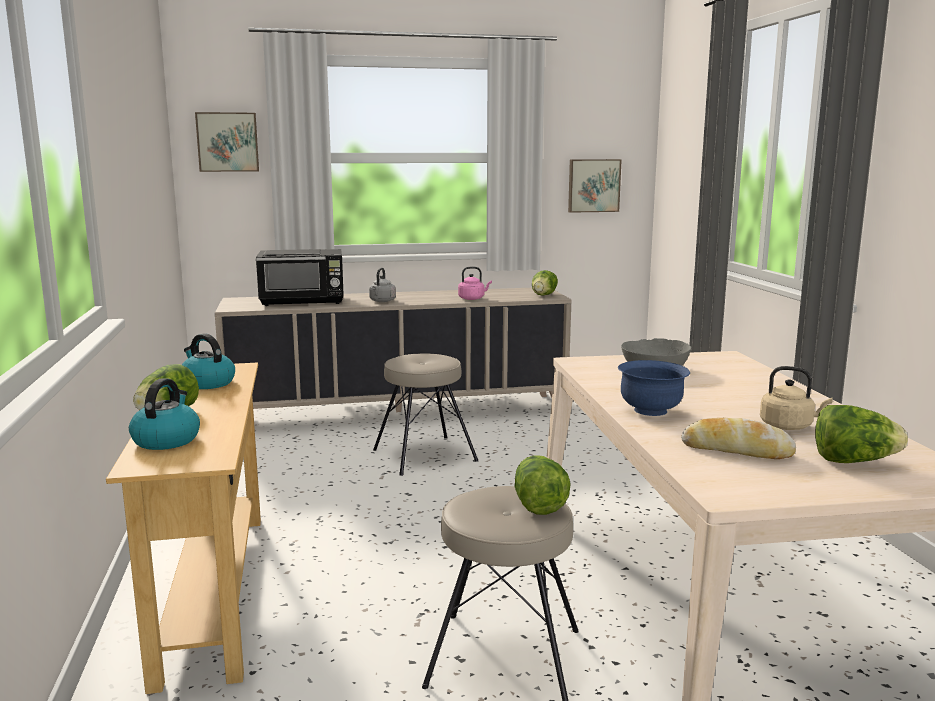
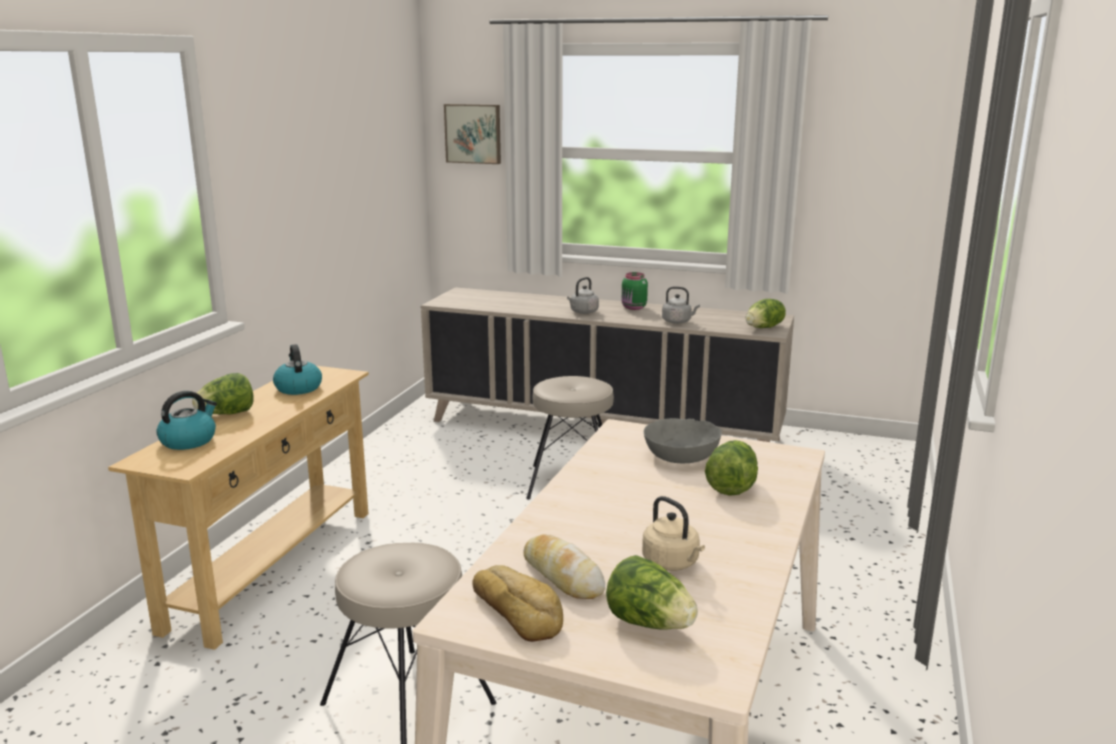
camera: 30 degrees right, 5 degrees up
(303, 302) = (512, 303): black microwave -> none
(419, 294) = (633, 308): none -> green jar
(473, 298) = (678, 321): pink kettle -> grey kettle
(538, 505) = (425, 574): lettuce -> lettuce (731, 486)
(593, 185) = (874, 197): picture -> none
(651, 411) = (574, 508): blue bowl -> none
(755, 478) = (517, 610): none -> bread

